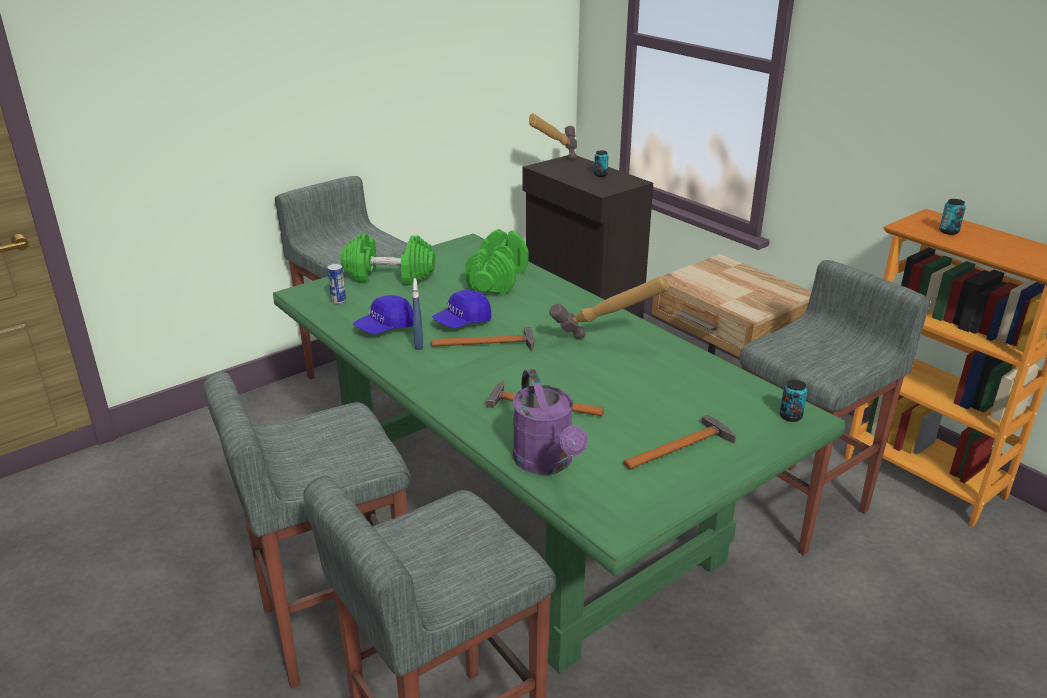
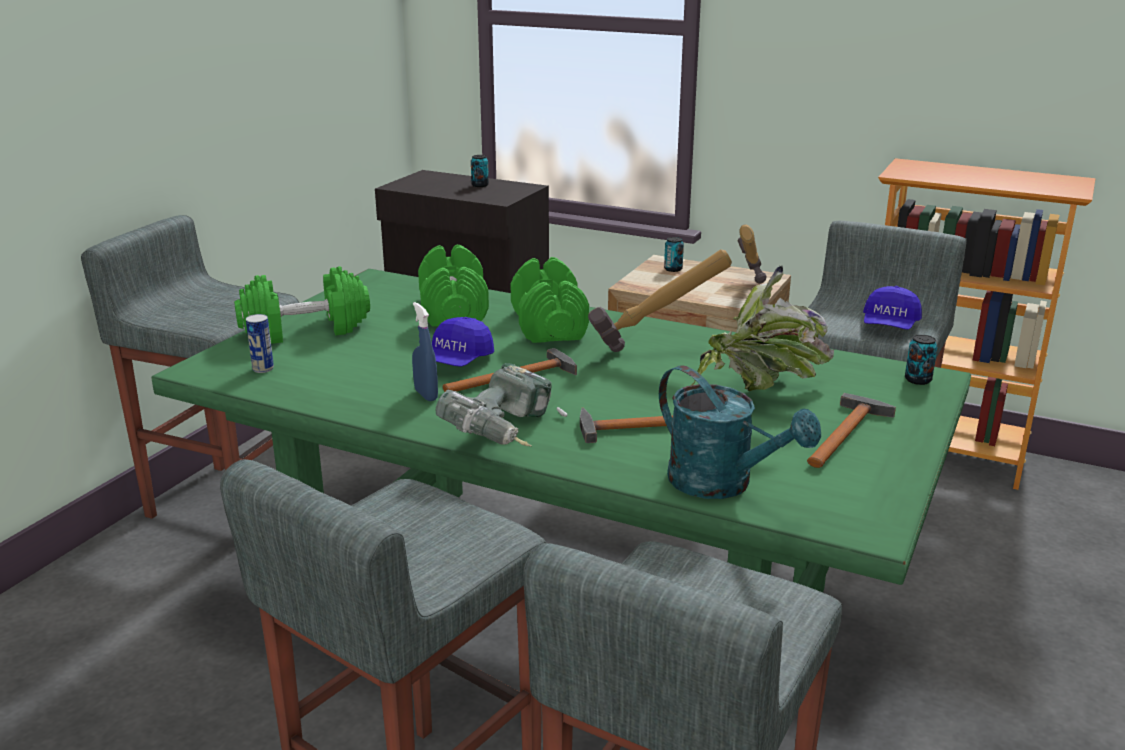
camera: 25 degrees left, 5 degrees down
(385, 328) = (361, 386): blue cap -> blue cap (889, 326)
(442, 387) = (508, 434): none -> power drill
(547, 463) = (722, 484): purple watering can -> turquoise watering can
(551, 305) = (548, 325): none -> green dumbbell
(552, 163) = (408, 180): hammer -> hammer (742, 291)
(651, 395) = (759, 391): none -> potted plant
(948, 231) = (941, 173): can -> can (673, 269)

